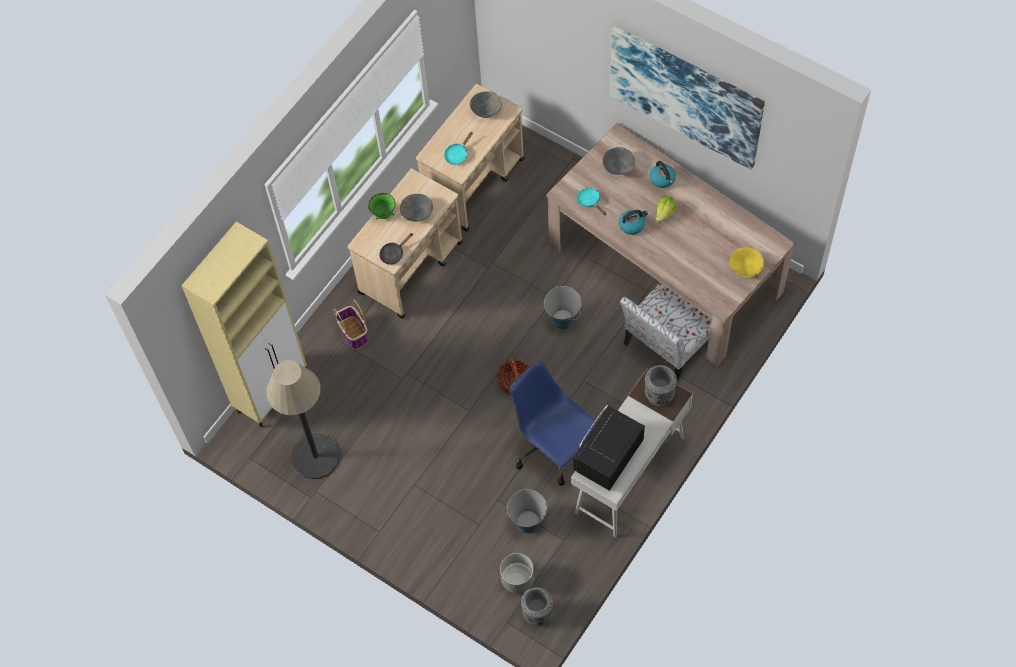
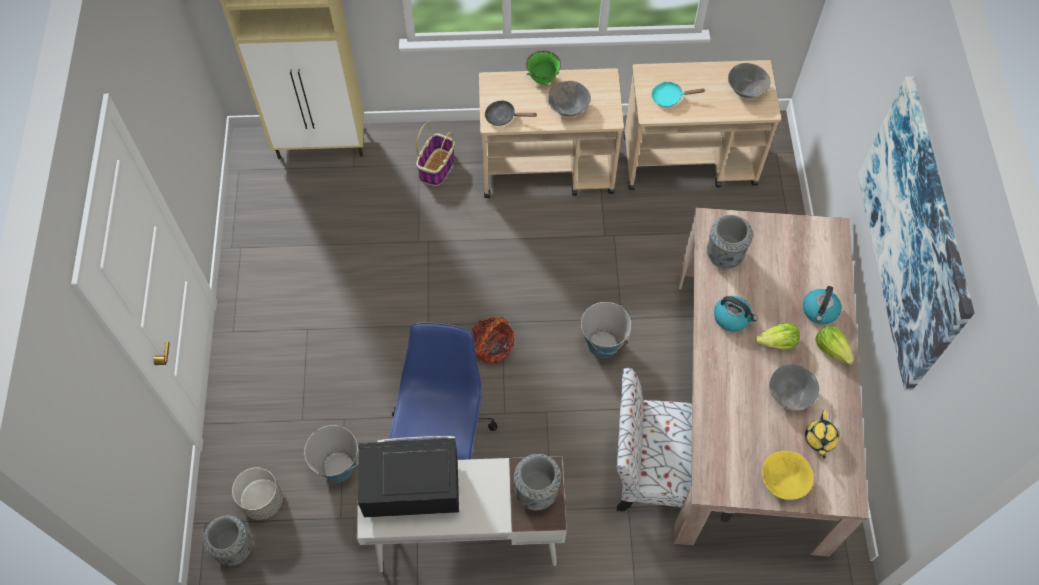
camera: 50 degrees right, 0 degrees up
(315, 456) = (278, 223): floor lamp -> none
(590, 201) = (724, 256): turquoise frying pan -> grey vase
(618, 167) = (793, 255): grey bowl -> grey bowl (790, 392)
(689, 190) = (832, 349): none -> lettuce
(736, 234) = (819, 439): none -> yellow teapot

